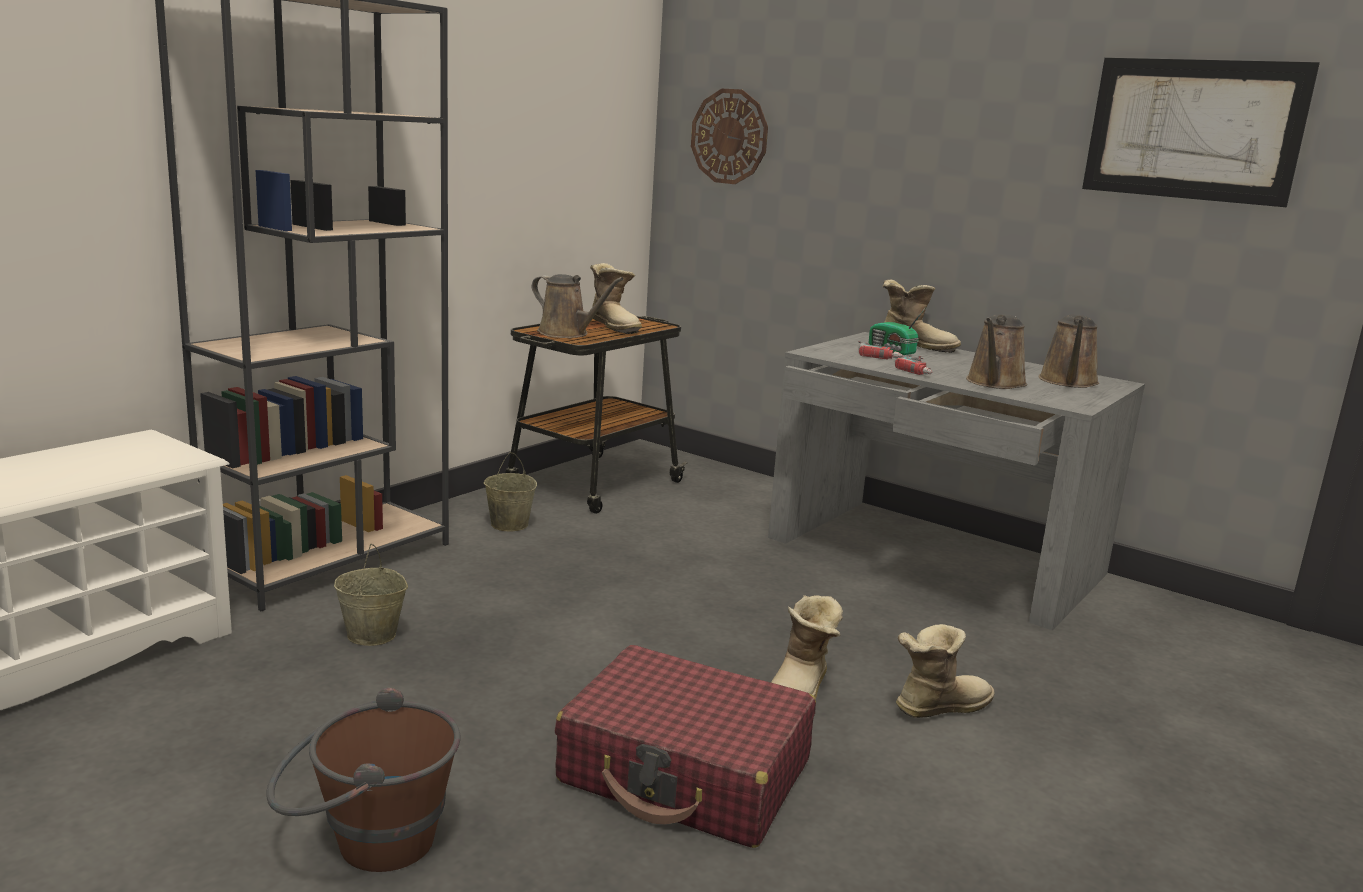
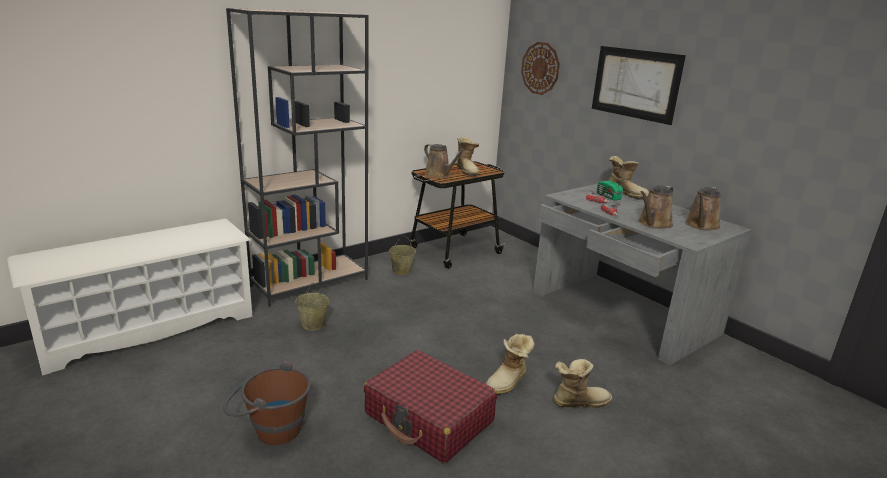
camera: 15 degrees right, 5 degrees up
(1193, 130) = (791, 82): picture -> picture (635, 83)

